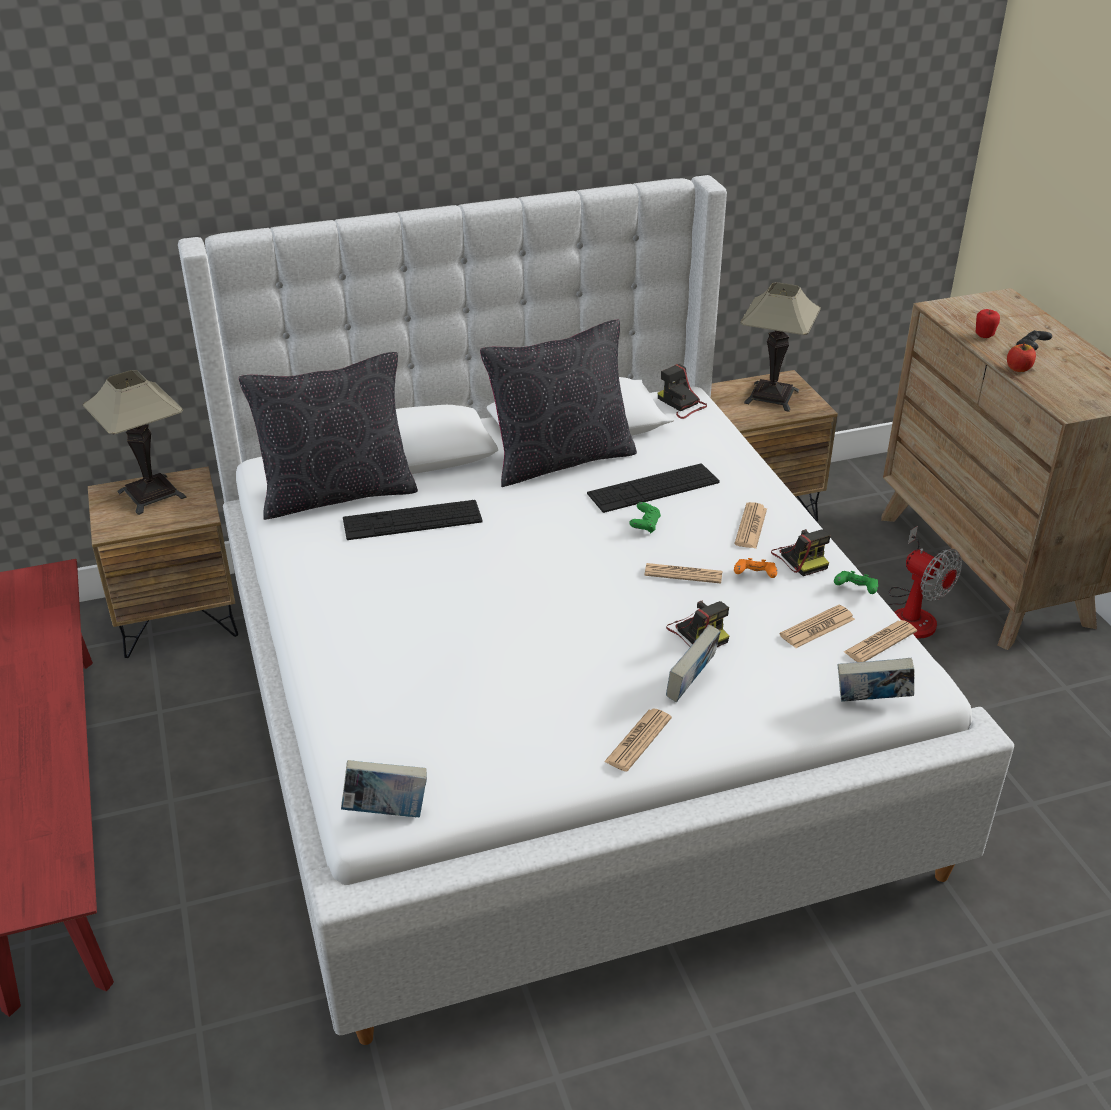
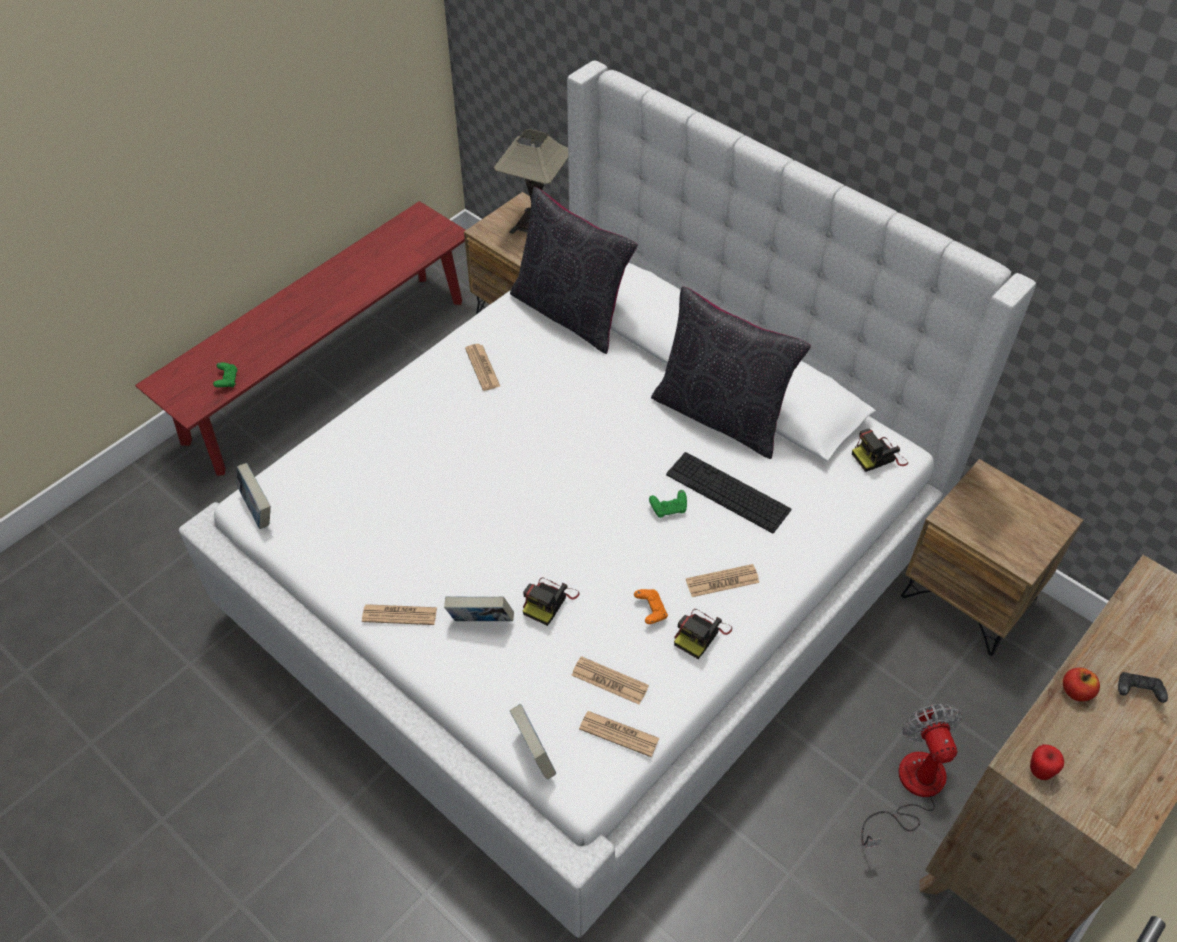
camera: 60 degrees right, 15 degrees up
(412, 520) = (569, 369): keyboard -> none
(681, 404) = (879, 456): camera -> camera turned 135 degrees counterclockwise
(683, 574) = (619, 561): newspaper -> newspaper (482, 367)
(771, 397) = (1011, 520): table lamp -> none
(855, 590) = (683, 691): green game controller -> green game controller (227, 380)
(913, 613) = (911, 788): fan -> fan turned 150 degrees clockwise
(984, 336) = (1124, 639): apple -> apple (1040, 771)

